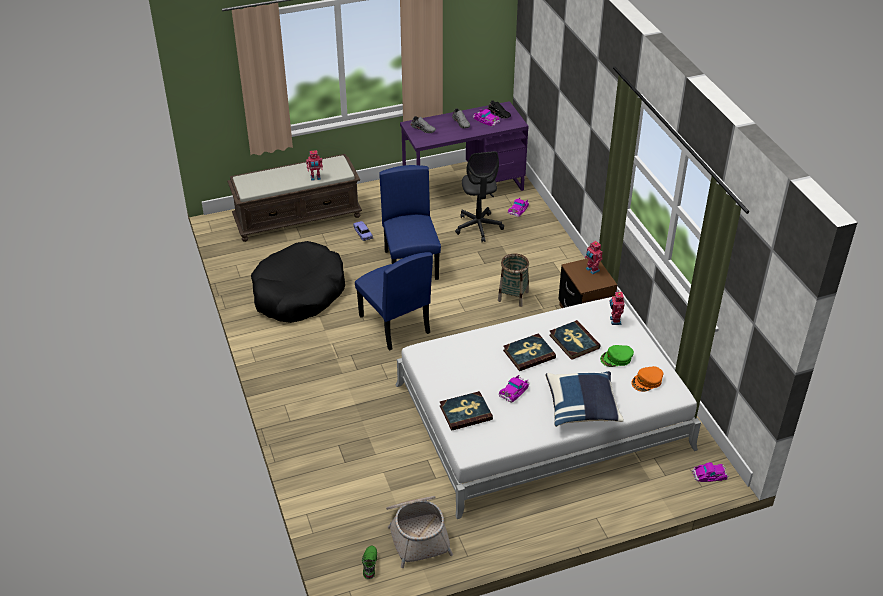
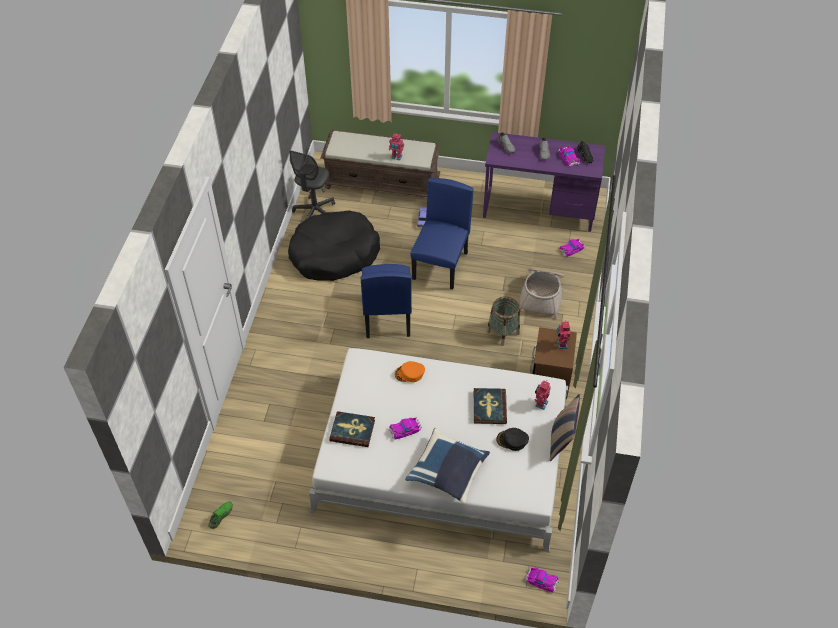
camera: 30 degrees right, 10 degrees up
(417, 533) = (272, 509): basket -> basket (541, 295)
(478, 227) = (523, 253): grey office chair -> grey office chair (314, 212)
(528, 354) = (442, 401): book -> none
(616, 358) = (512, 440): green cap -> black cap
(647, 381) = (520, 475): orange cap -> orange cap (409, 374)
(656, 341) = (561, 440): none -> pillow

